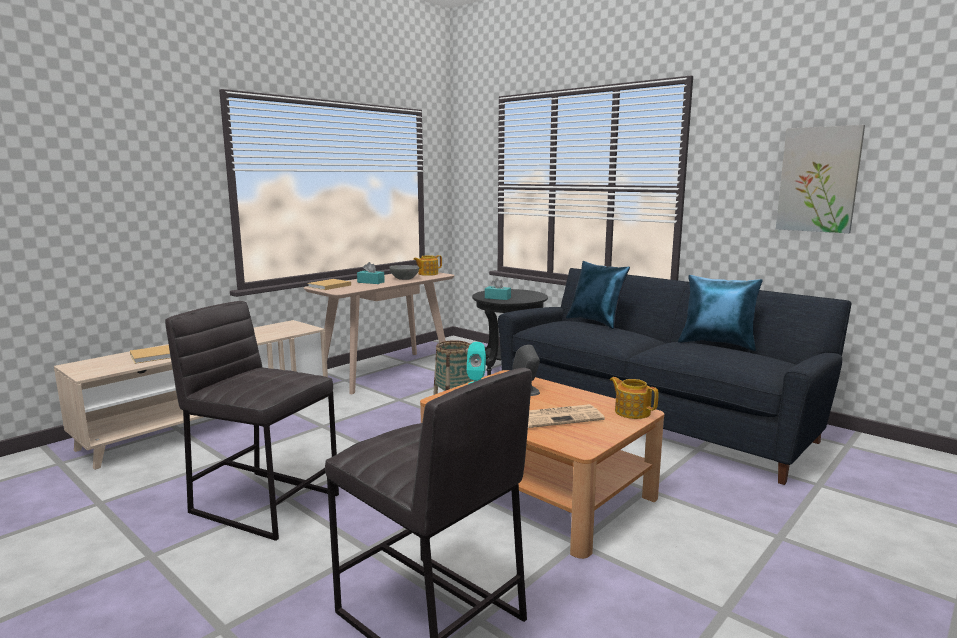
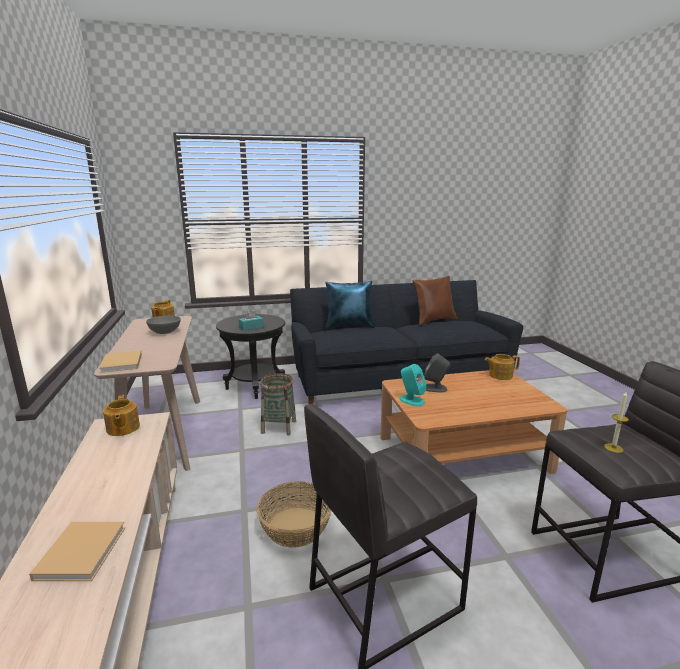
camera: 55 degrees left, 5 degrees up
(288, 327) = (122, 428): none -> teapot
(321, 448) = (295, 526): none -> basket
(371, 282) = (147, 345): turquoise tissue box -> none
(396, 441) = (613, 448): none -> candle
(559, 417) = (493, 395): newspaper -> none
(717, 344) = (433, 320): blue pillow -> brown pillow
(818, 179) = (444, 211): picture -> none

